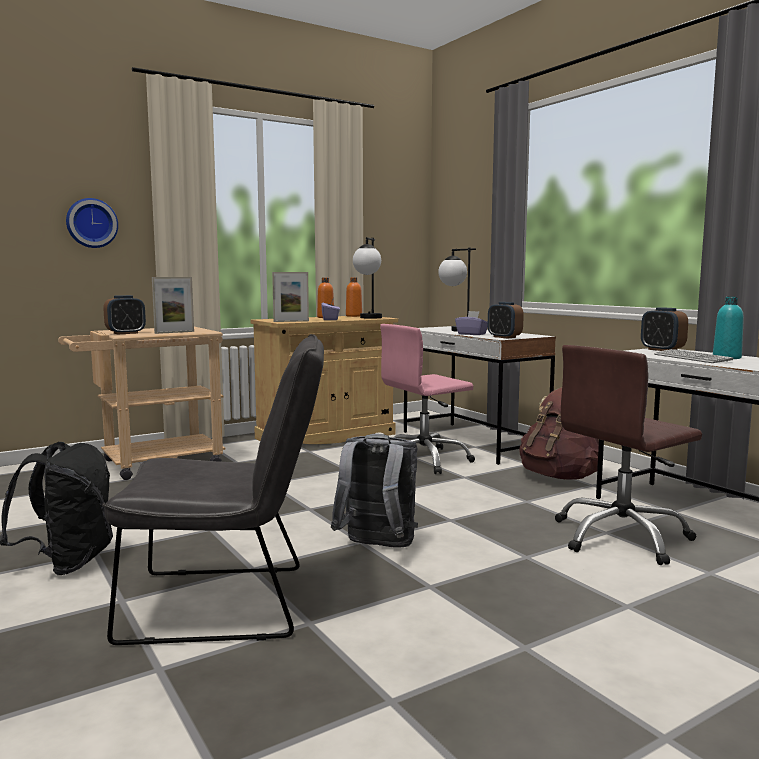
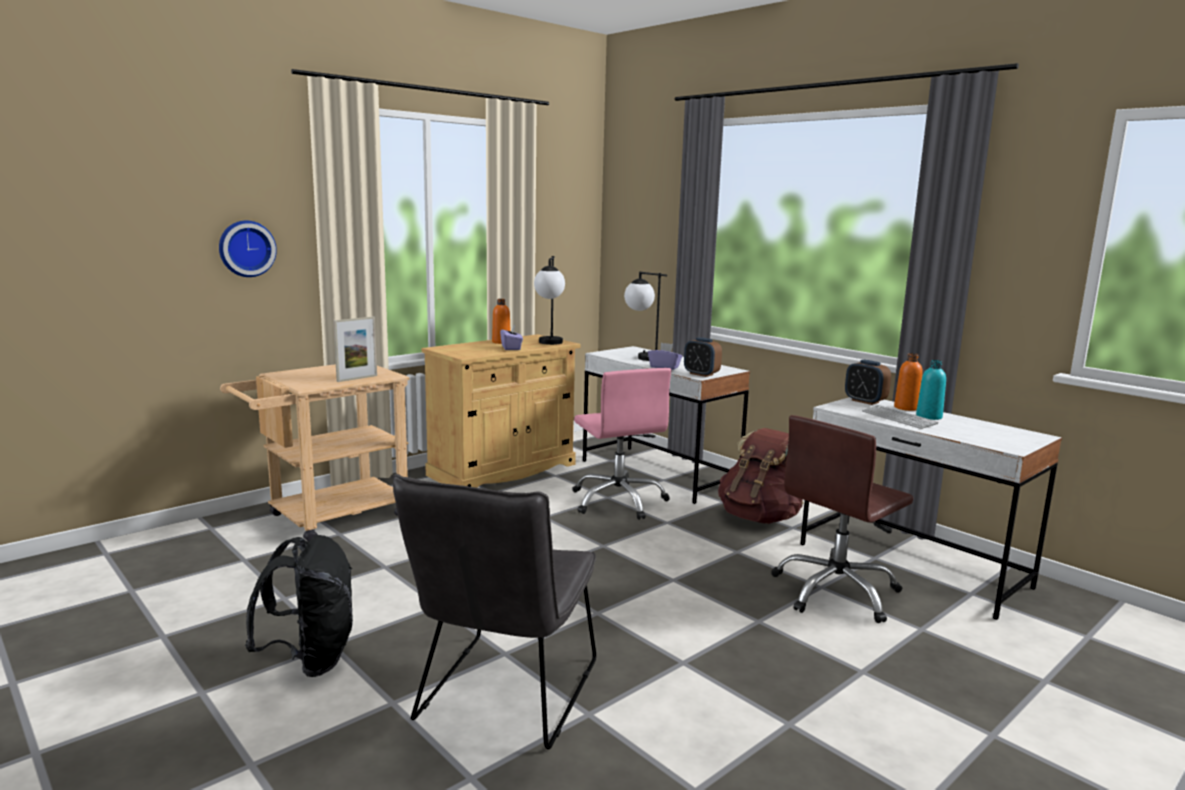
camera: 10 degrees left, 5 degrees up
(125, 333) = (303, 381): alarm clock -> none
(230, 603) = (503, 697): grey chair -> grey chair turned 120 degrees clockwise
(291, 321) = (472, 354): picture frame -> none
(354, 316) = (528, 337): orange bottle -> orange bottle (906, 408)
(377, 547) = (616, 619): grey backpack -> none
(424, 460) = (618, 501): pink office chair -> pink office chair turned 75 degrees counterclockwise

